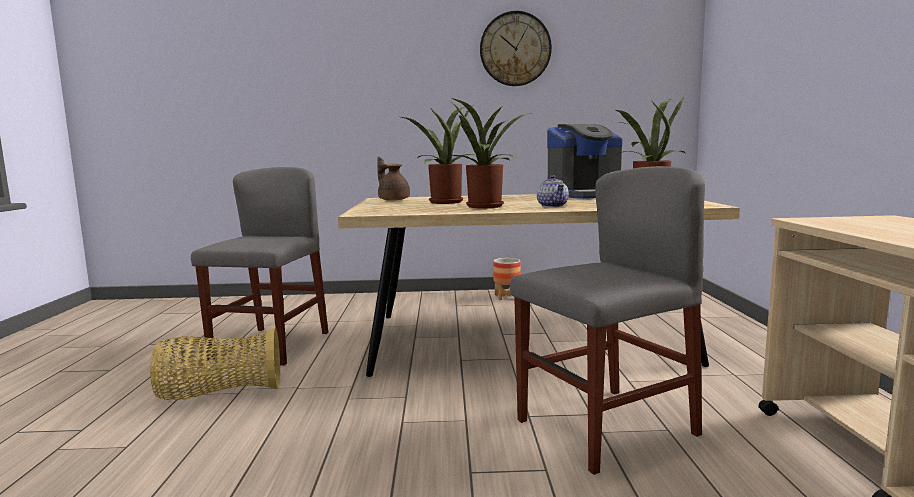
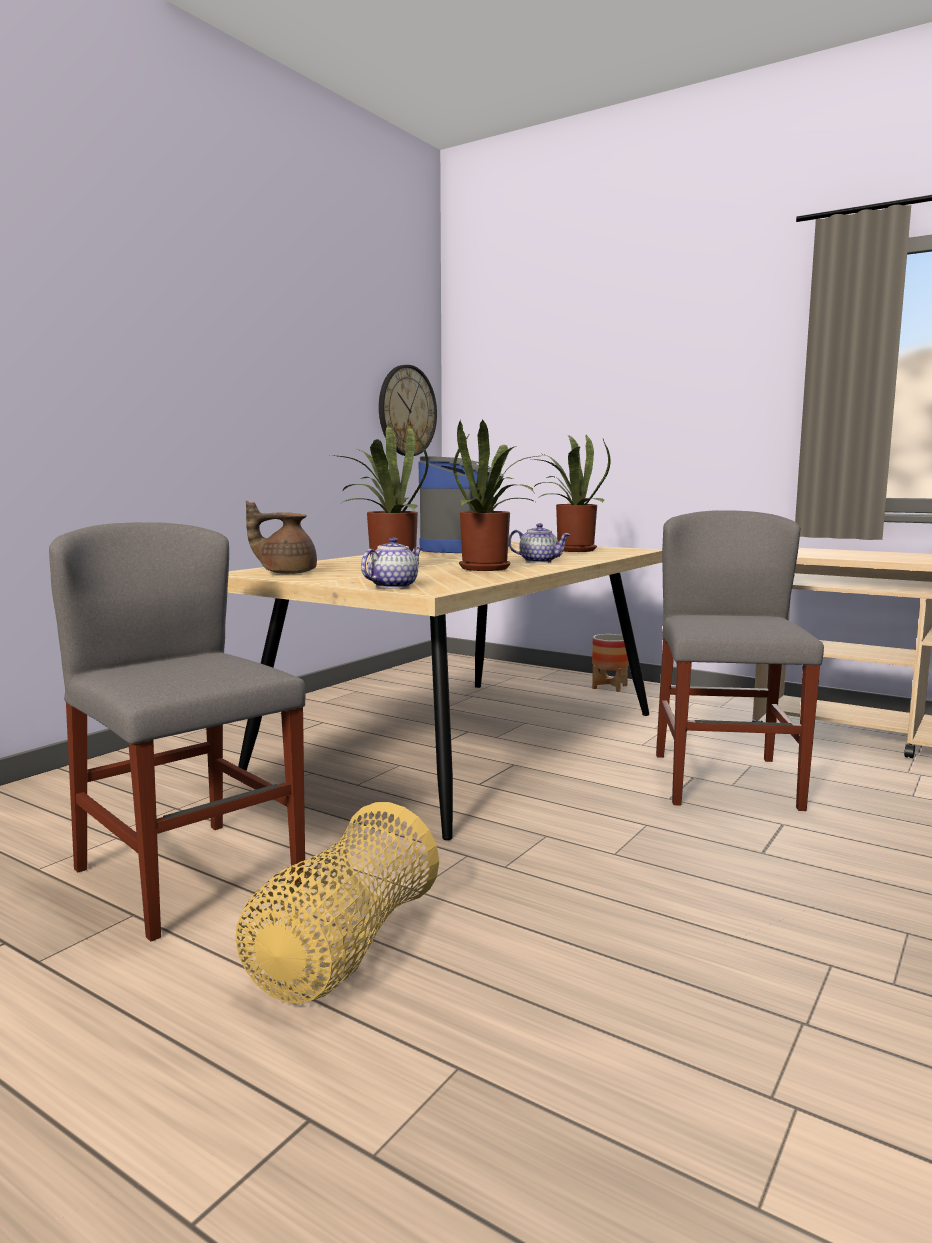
camera: 55 degrees left, 0 degrees up
(368, 210) = (393, 586): none -> teapot
(507, 297) = (311, 709): planter -> planter (609, 687)
(515, 49) = (276, 336): wall clock -> wall clock (407, 411)

